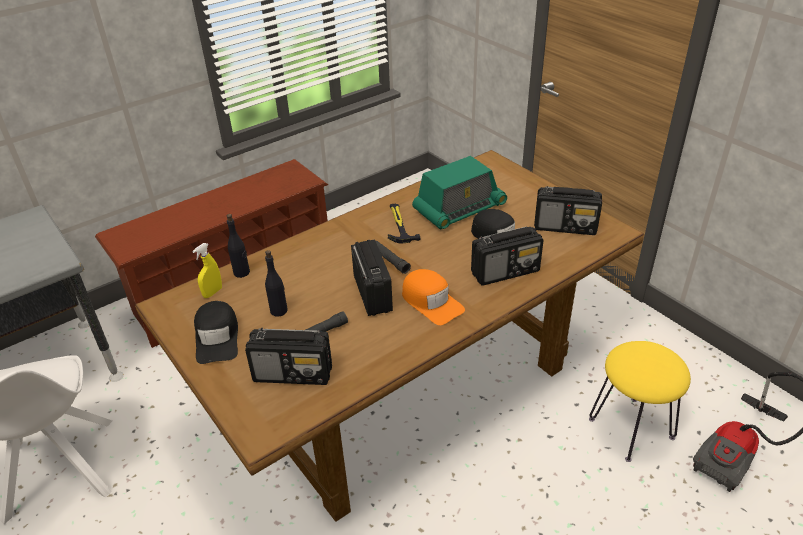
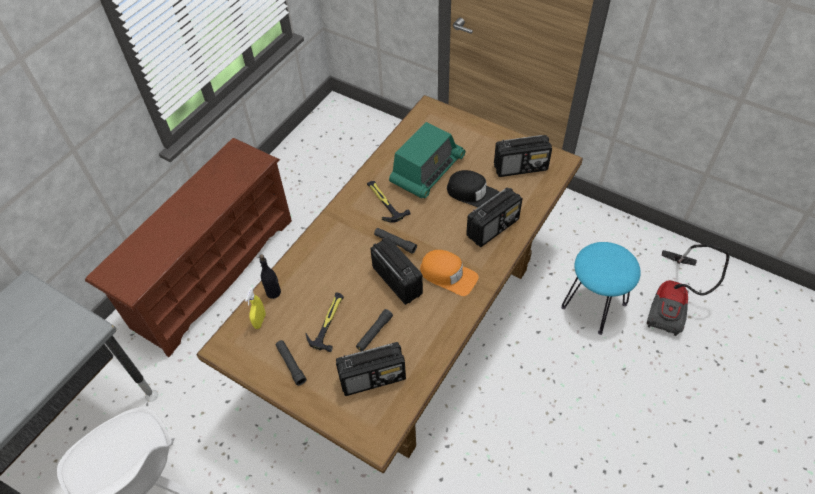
camera: 20 degrees left, 15 degrees up
(217, 337) = (291, 364): black cap -> black flashlight
(279, 310) = (328, 321): black bottle -> hammer
(631, 428) = (594, 306): yellow stool -> turquoise stool

